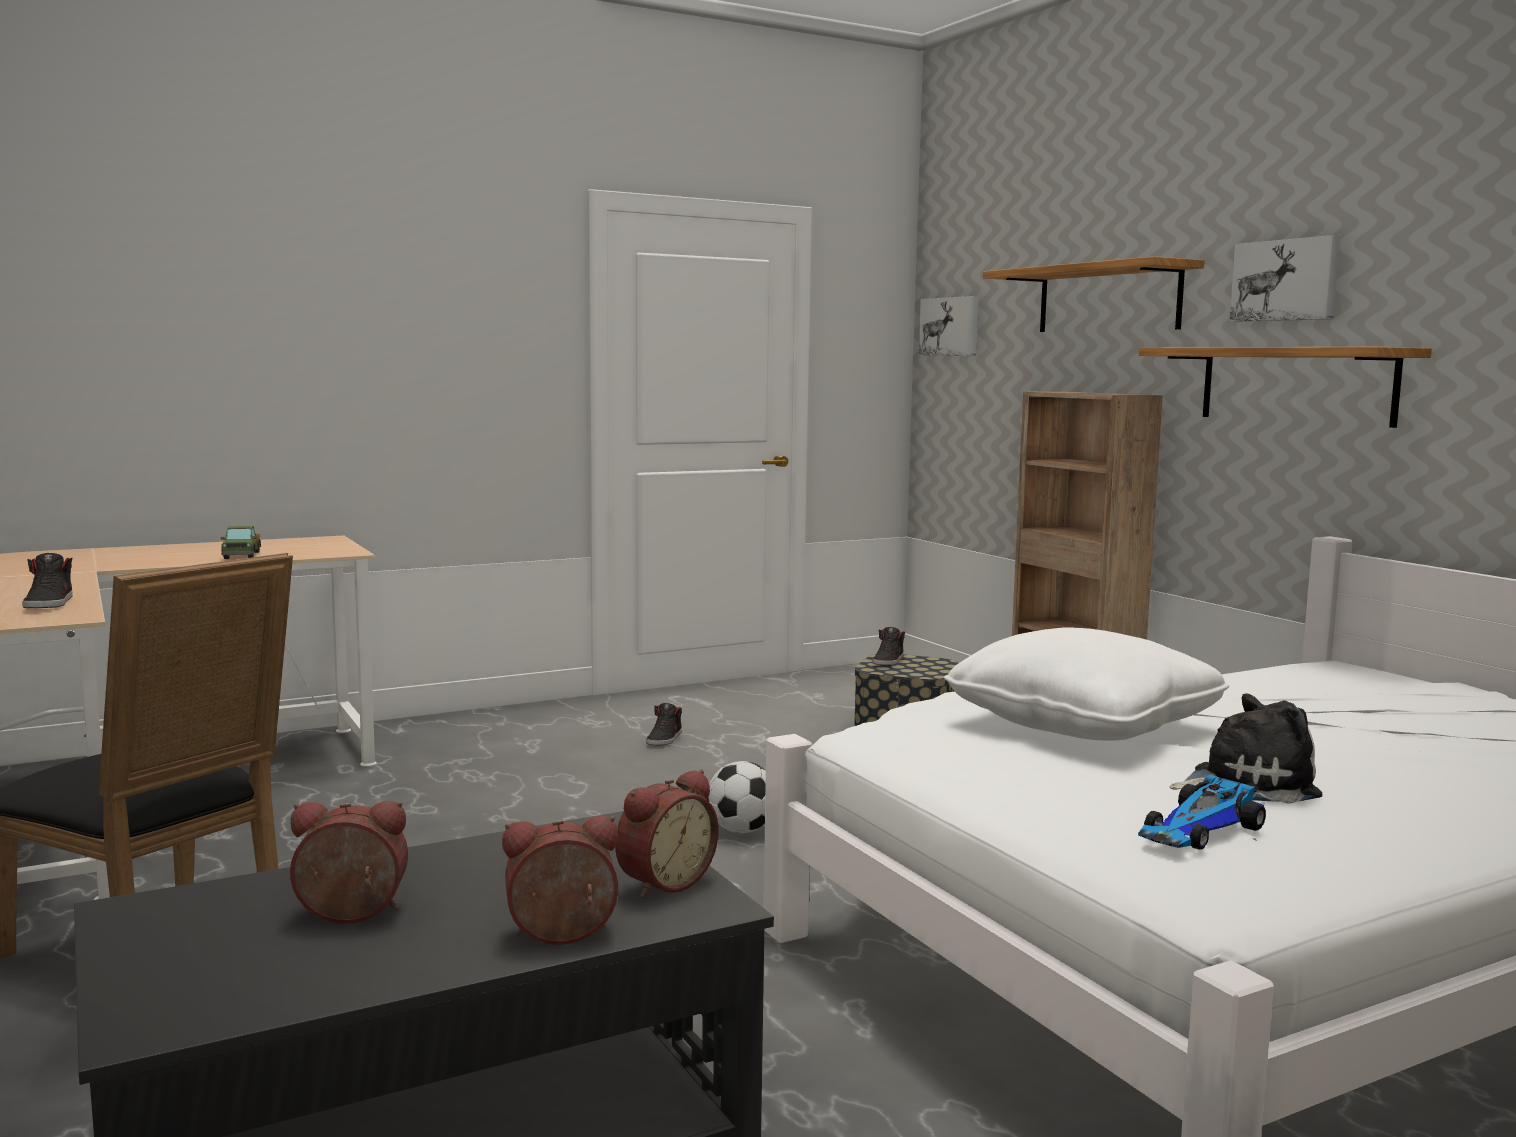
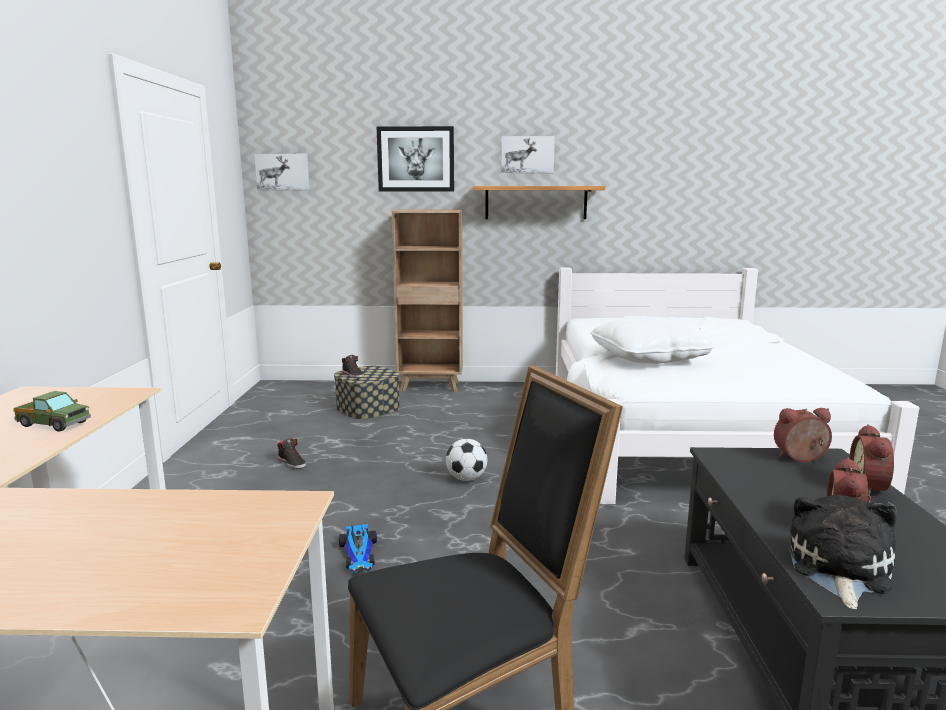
camera: 60 degrees left, 5 degrees up
(50, 604) = (191, 512): black shoe -> none
(662, 882) = (801, 459): alarm clock -> alarm clock turned 75 degrees counterclockwise
(1108, 299) = (416, 159): shelf -> picture
(1198, 831) = (791, 374): toy car -> toy car (359, 555)
(1246, 784) = (736, 359): plush toy -> plush toy (838, 570)

